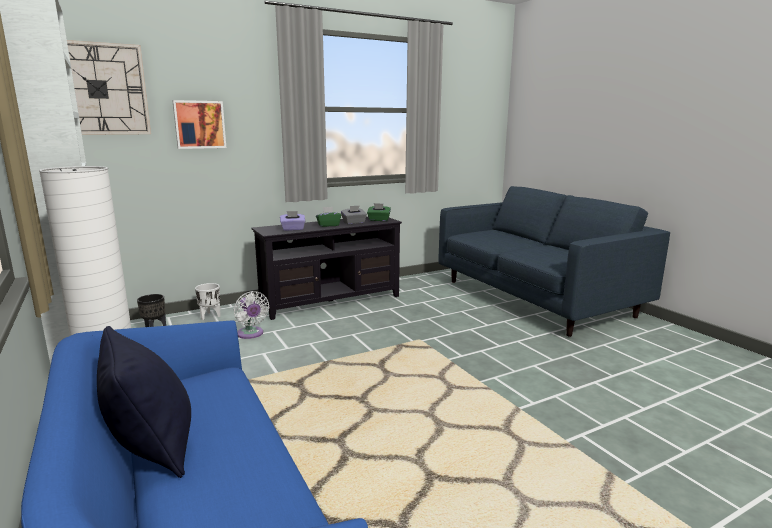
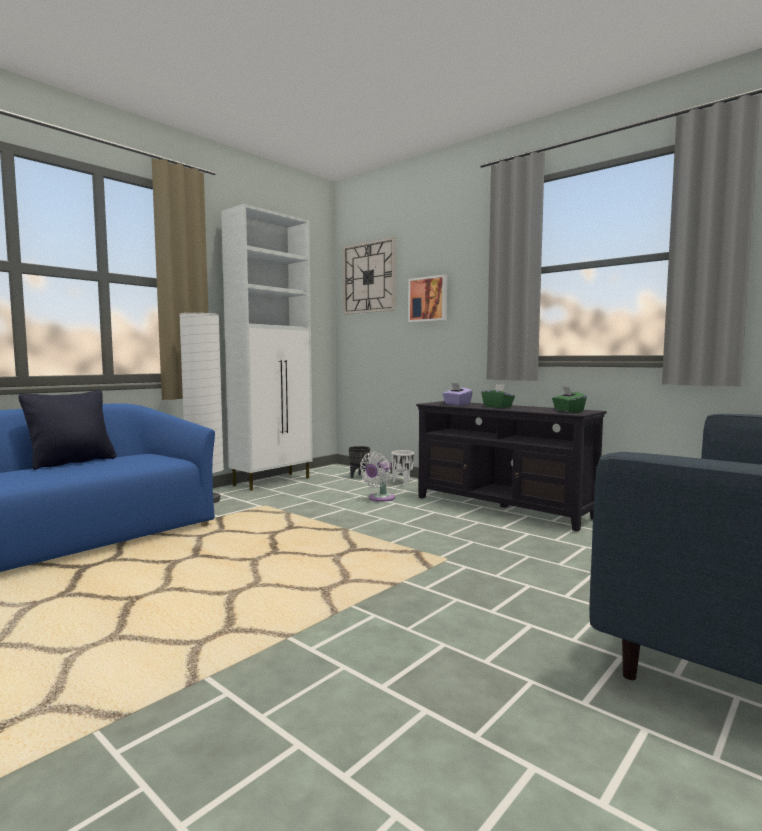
camera: 70 degrees right, 10 degrees down
(354, 223) = (529, 409): grey tissue box -> none

